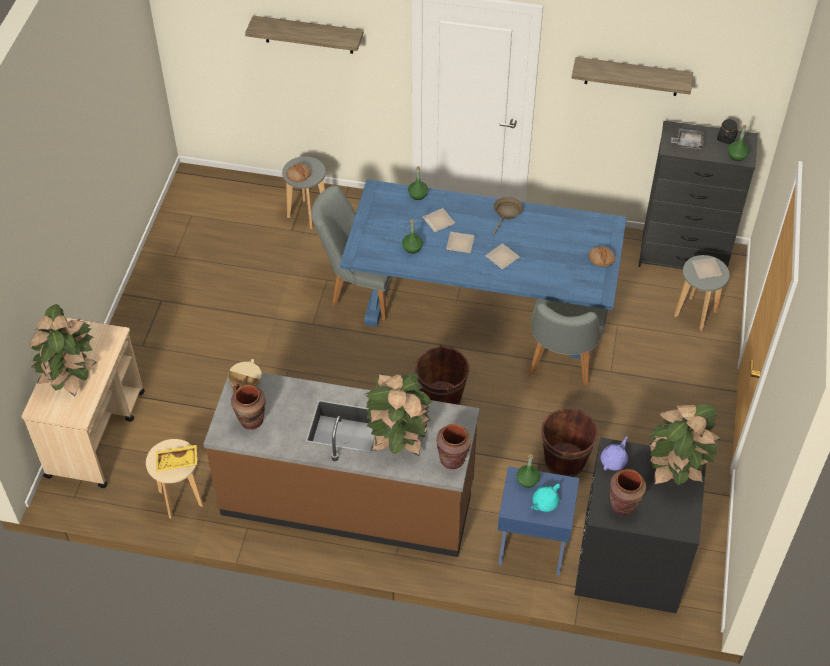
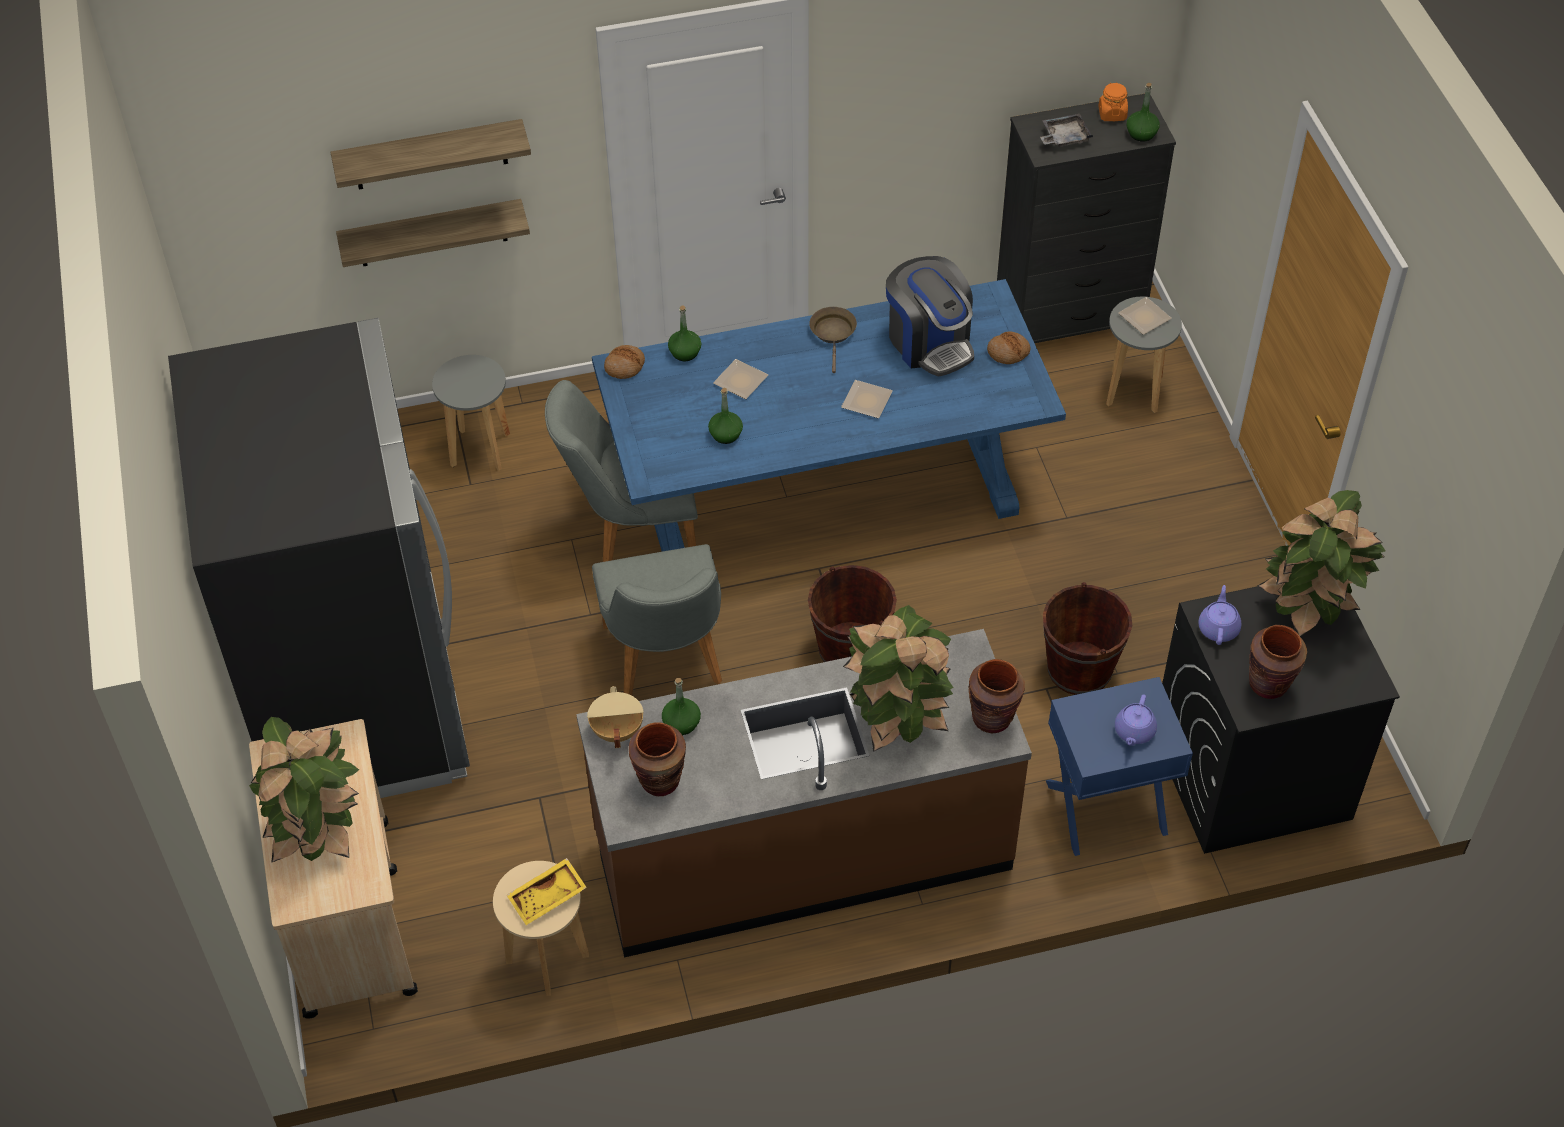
camera: 25 degrees left, 0 degrees up
(169, 322) = (360, 697): none -> black fridge
(298, 175) = (465, 390): bread -> bread (624, 366)
(459, 244) = (792, 404): plate -> none
(527, 480) = (1091, 709): green bottle -> green bottle (681, 723)
(544, 503) = (1134, 731): turquoise teapot -> purple teapot
(559, 237) = (929, 342): none -> coffee machine
(561, 363) = (991, 532): grey chair -> grey chair (666, 663)
(632, 76) = (954, 64): shelf -> shelf (432, 233)
(726, 138) = (1112, 114): black jar -> orange jar

